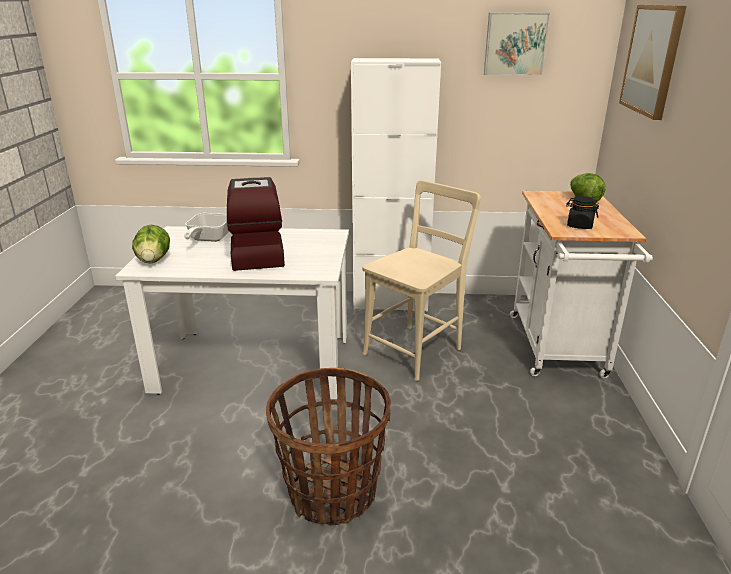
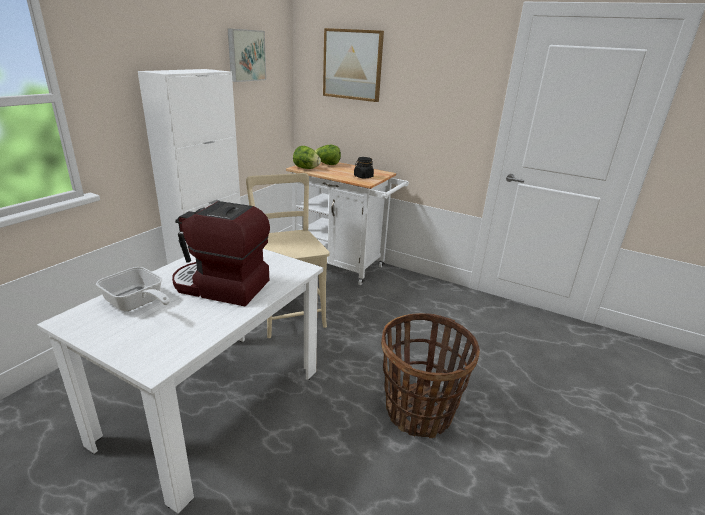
camera: 65 degrees left, 0 degrees up
(154, 260) = (146, 350): lettuce -> lettuce (306, 168)

